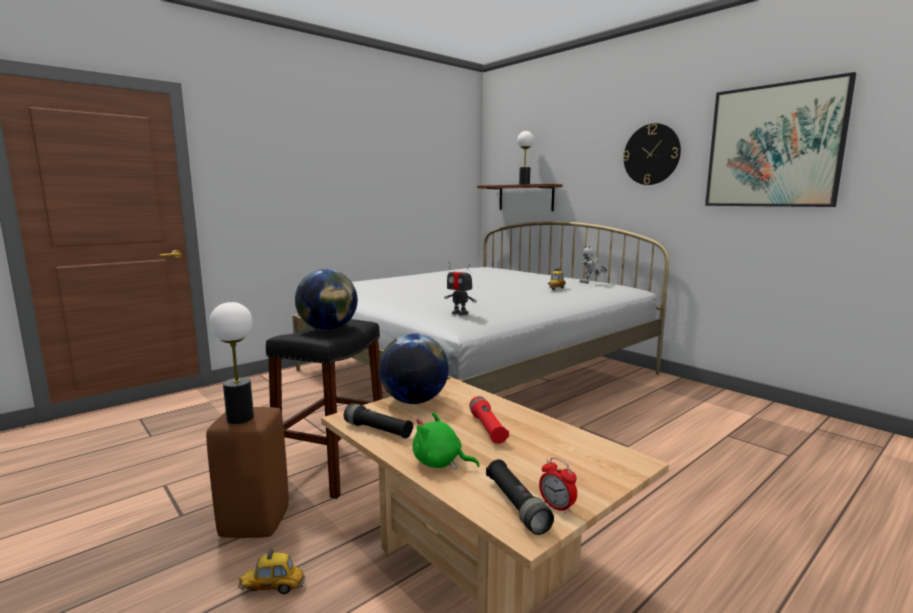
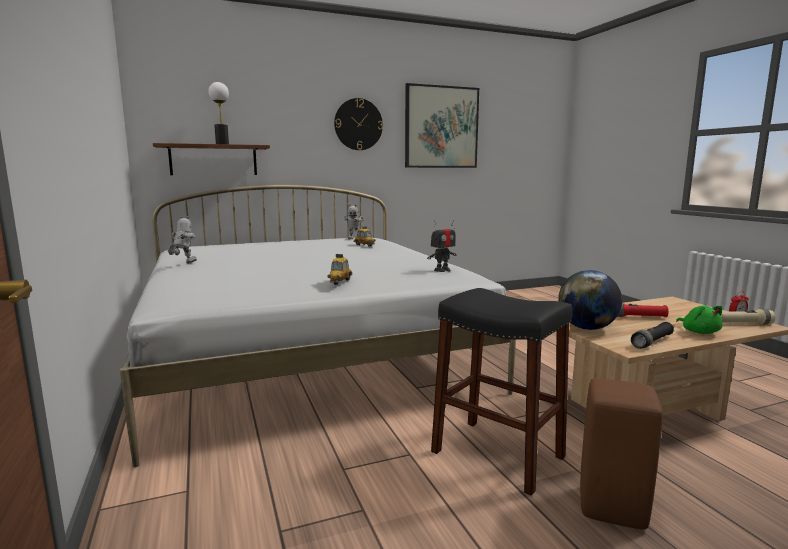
camera: 70 degrees left, 0 degrees up
(240, 418) = (636, 391): table lamp -> none
(272, 588) = (708, 496): toy car -> toy car (339, 282)
(328, 329) = (503, 300): globe -> none
(418, 273) = (183, 264): none -> toy robot
(440, 463) = (699, 332): green plush toy -> green plush toy turned 60 degrees counterclockwise
(516, 505) = (742, 324): black flashlight -> beige flashlight

